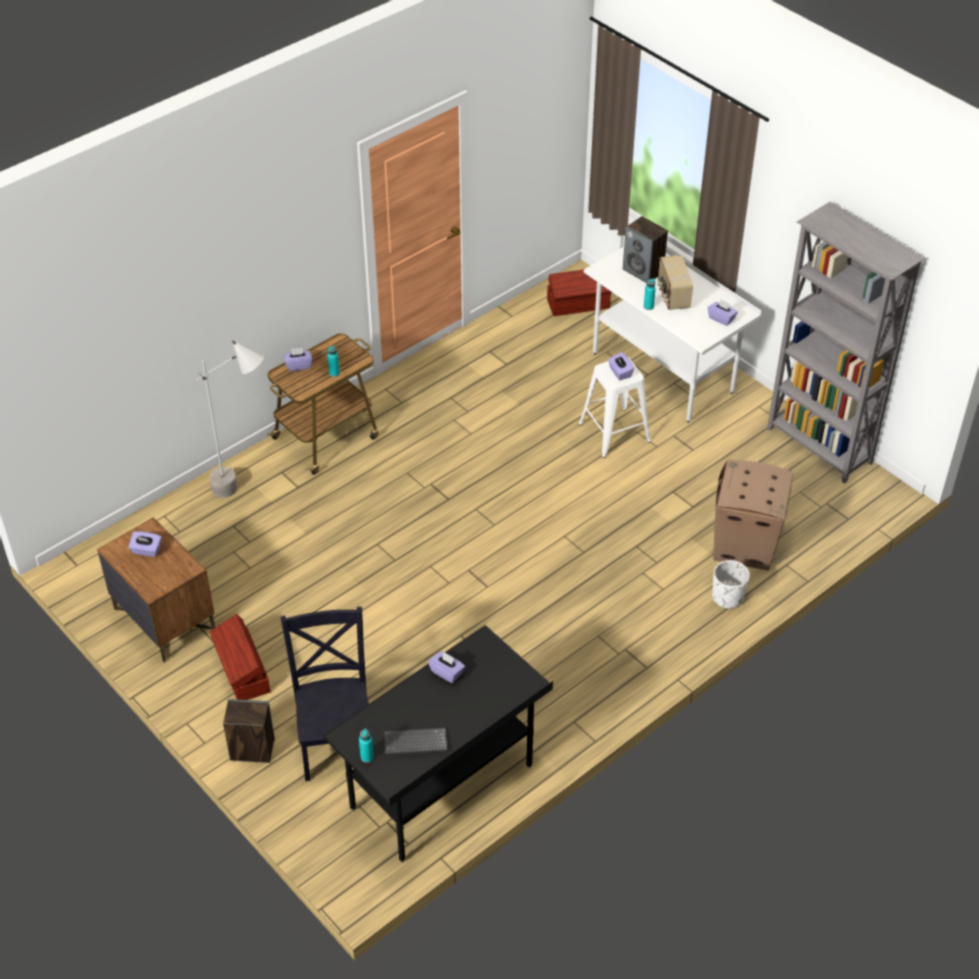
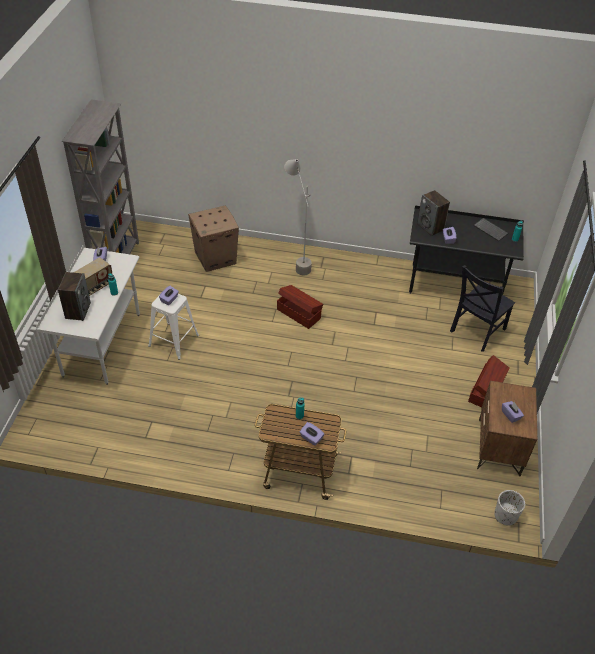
camera: 130 degrees left, 0 degrees up
(245, 490) = (380, 481): grey floor lamp -> grey floor lamp (297, 262)
(252, 750) = (516, 357): speaker -> speaker (430, 227)
(579, 304) = (58, 418): brown storage box -> brown storage box (298, 313)
(727, 597) = (255, 250): white planter -> white planter (505, 515)

